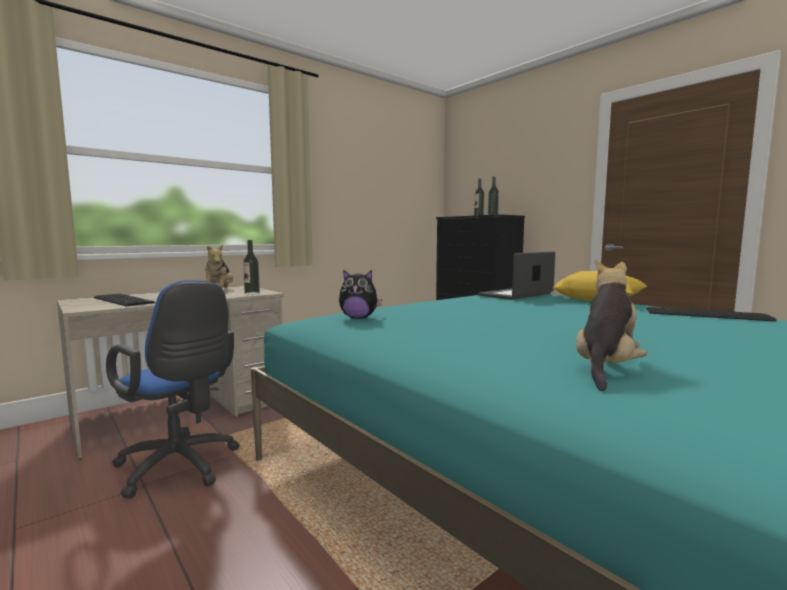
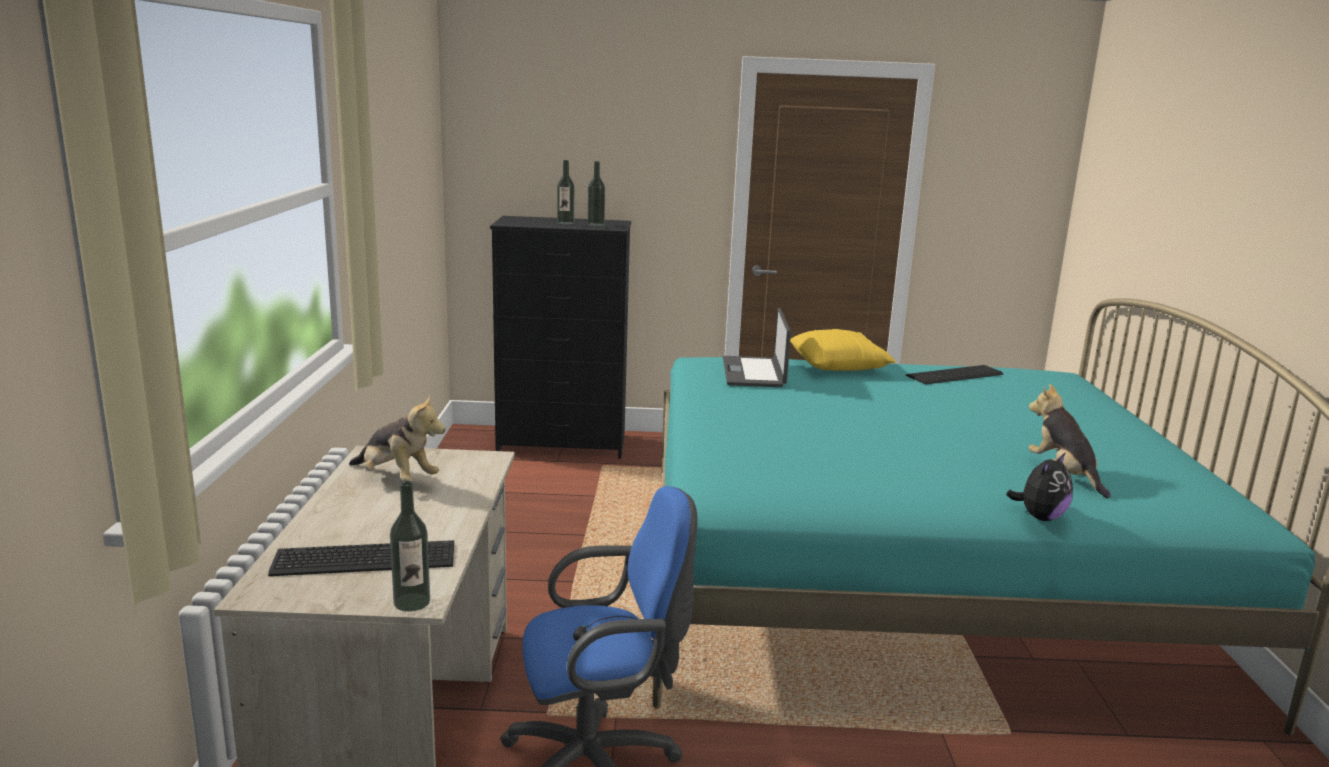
camera: 50 degrees left, 10 degrees up
(252, 293) = (475, 467): bottle -> bottle (412, 602)
(359, 318) = (774, 474): plush toy -> plush toy (1040, 517)

